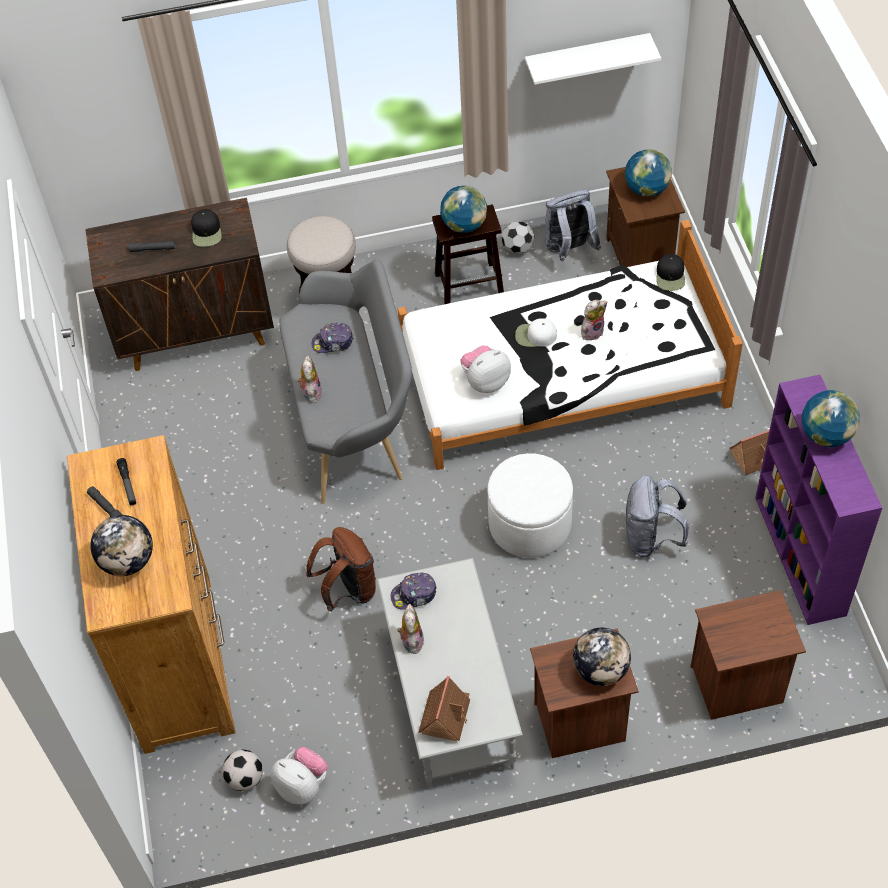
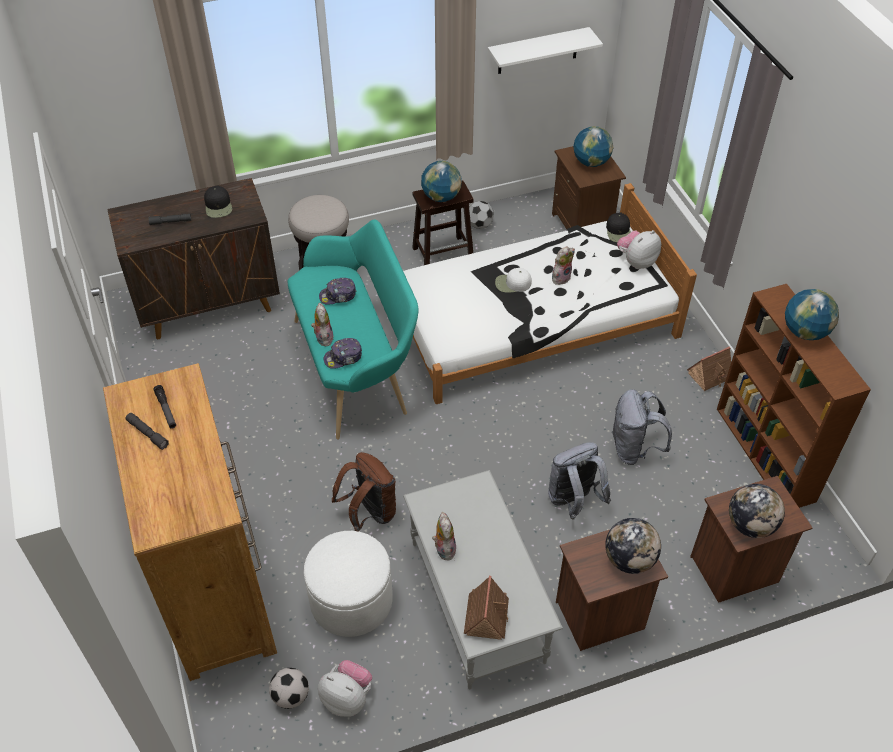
camera: 10 degrees left, 5 degrees down
(128, 561) = (172, 481): globe -> globe (750, 525)
(353, 419) = (357, 367): grey bench -> turquoise bench
(414, 595) = (440, 506): cap -> cap (343, 357)
(485, 381) = (475, 322): plush toy -> plush toy (636, 261)
(530, 524) = (525, 444): white ottoman -> white ottoman (351, 600)
(569, 250) = (522, 224): grey backpack -> grey backpack (573, 501)
(800, 556) = (766, 455): purple bookcase -> brown bookcase

